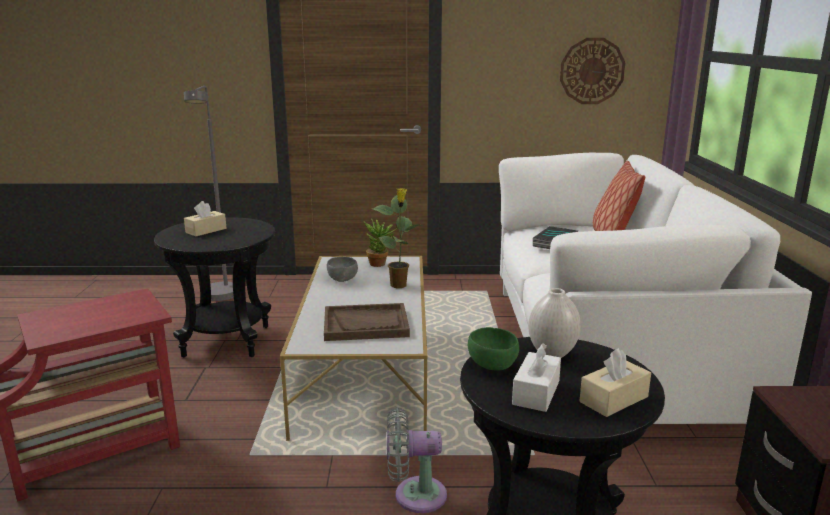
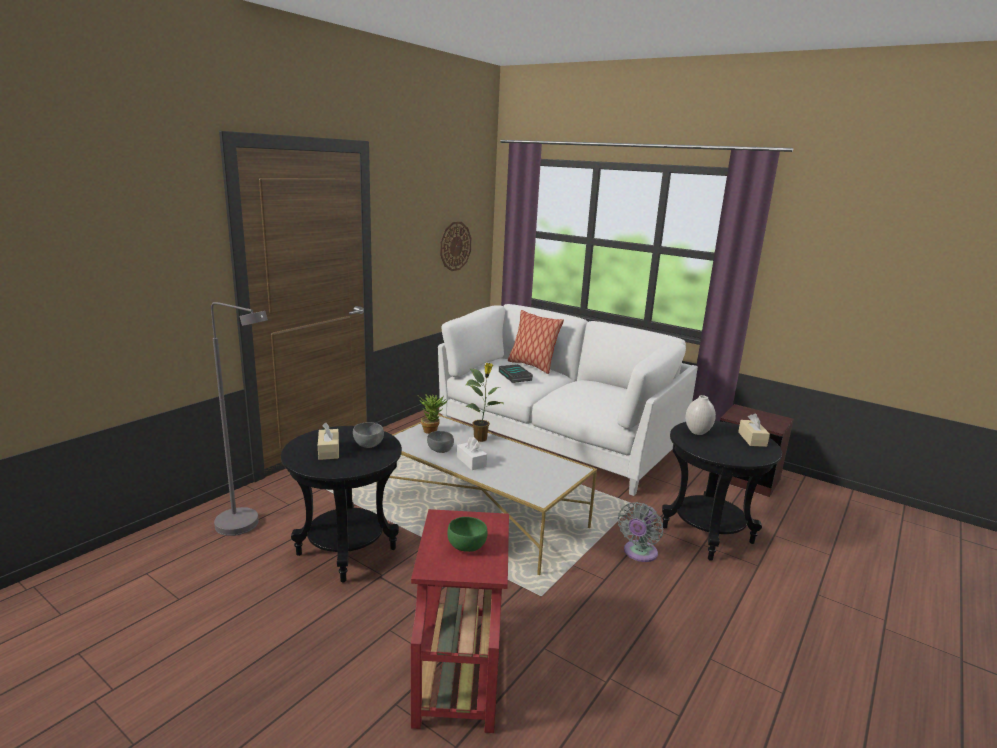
camera: 55 degrees left, 0 degrees up
(235, 236) = (369, 445): none -> grey bowl
(366, 324) = (531, 469): brown tray -> none
(493, 365) = (698, 447): green bowl -> green bowl (467, 547)
(536, 392) = (734, 450): white tissue box -> white tissue box (471, 462)

